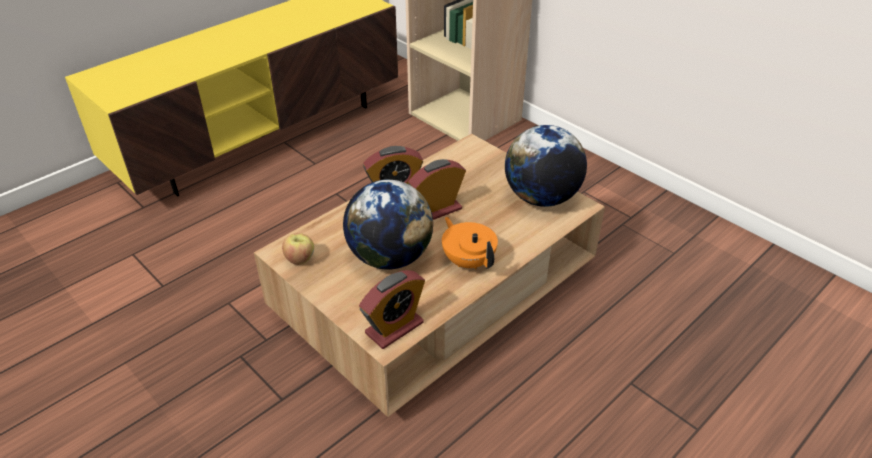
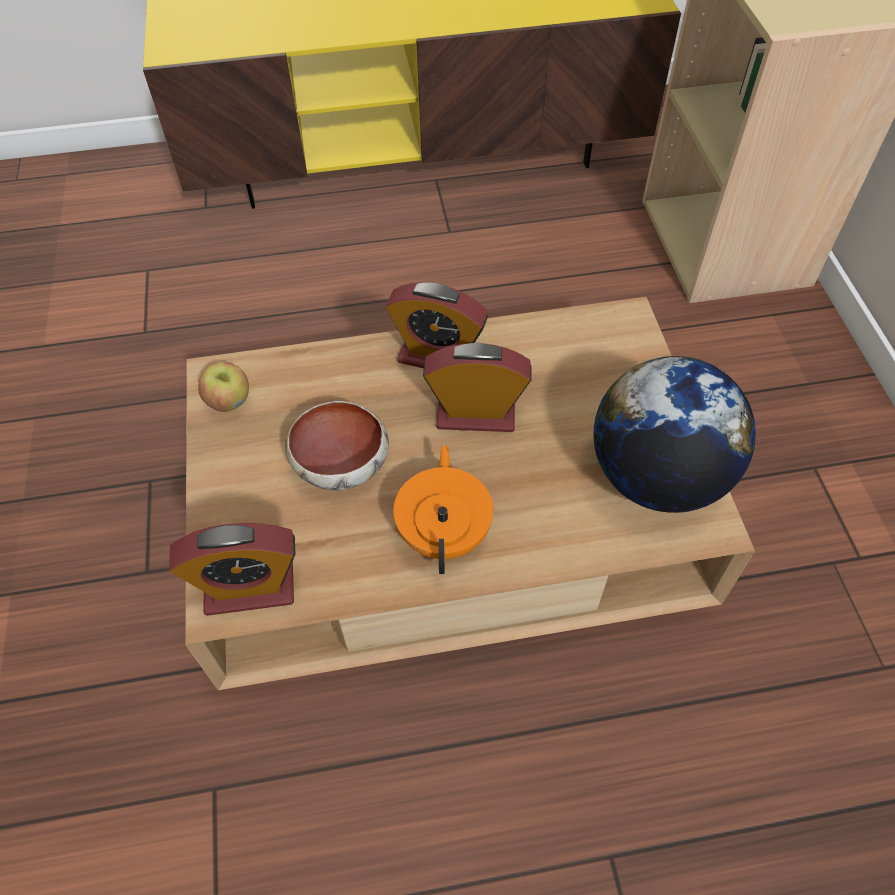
camera: 35 degrees right, 15 degrees up
(390, 257) = (343, 463): globe -> bowl

